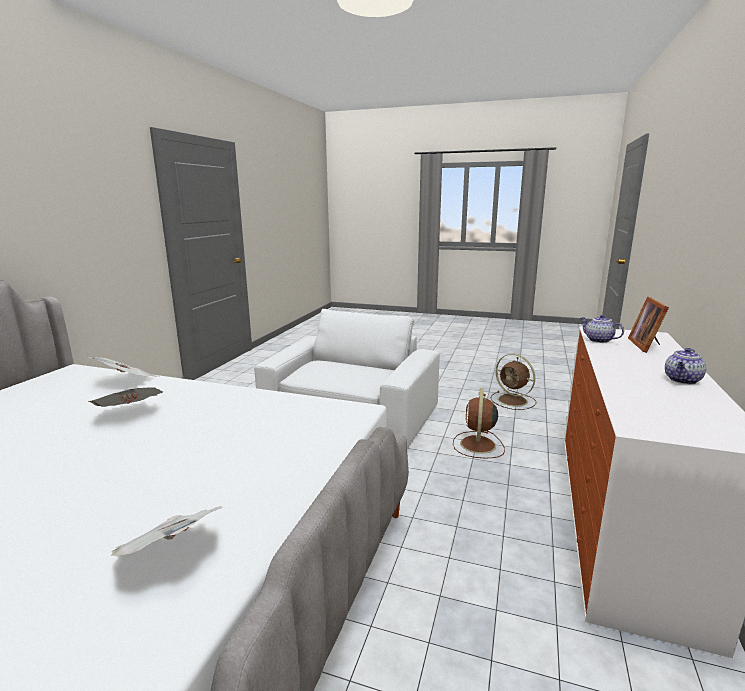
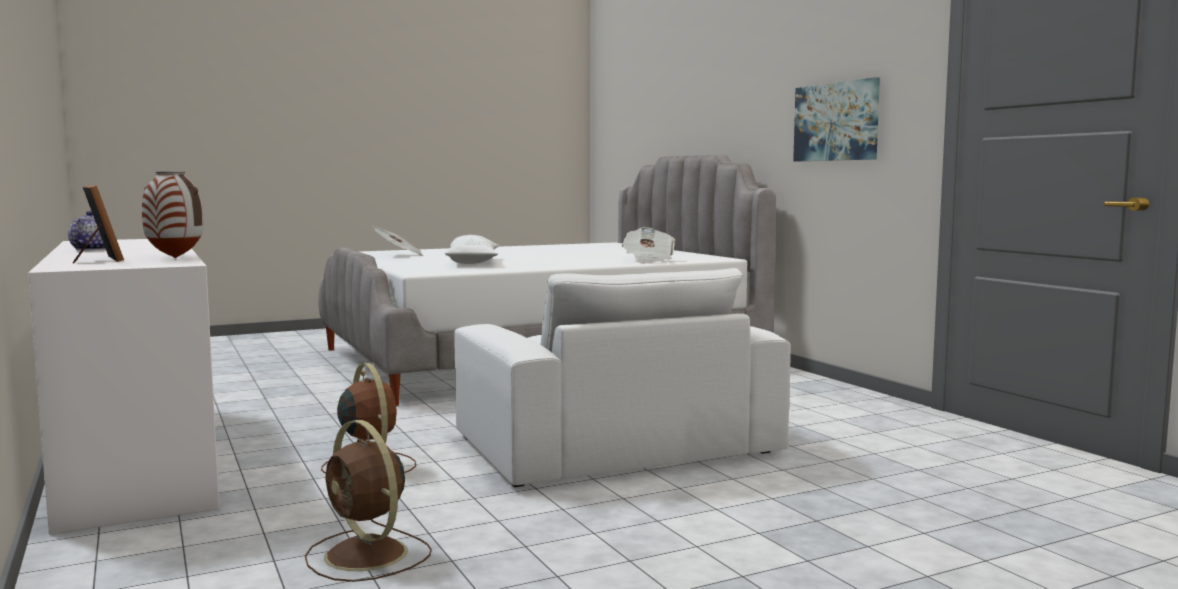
camera: 135 degrees right, 10 degrees down
(86, 231) = (836, 122): none -> picture
(130, 414) = (570, 258): newspaper -> none
(232, 436) = (473, 262): none -> white pillow
(513, 401) = (368, 556): brown fan -> brown fan turned 135 degrees counterclockwise
(598, 340) = (176, 258): teapot -> vase

